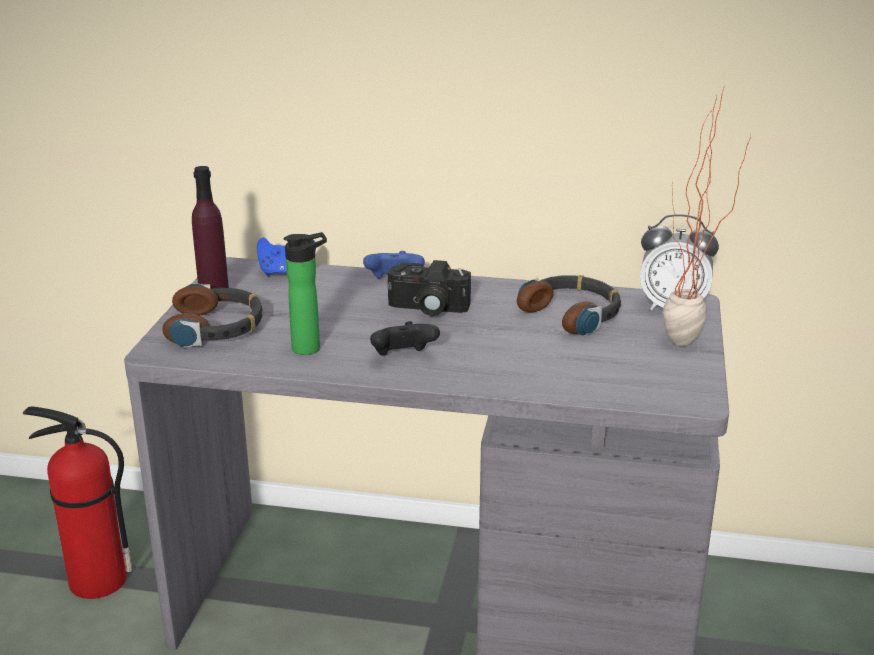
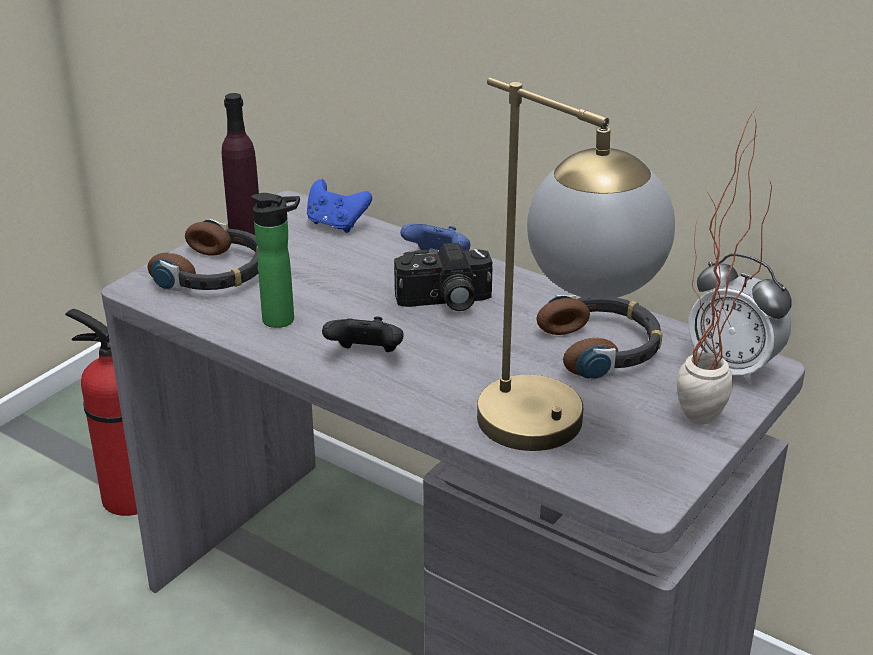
camera: 25 degrees right, 5 degrees up
(427, 308) = (444, 301): camera -> camera turned 45 degrees counterclockwise
(599, 375) = (561, 436): none -> table lamp

